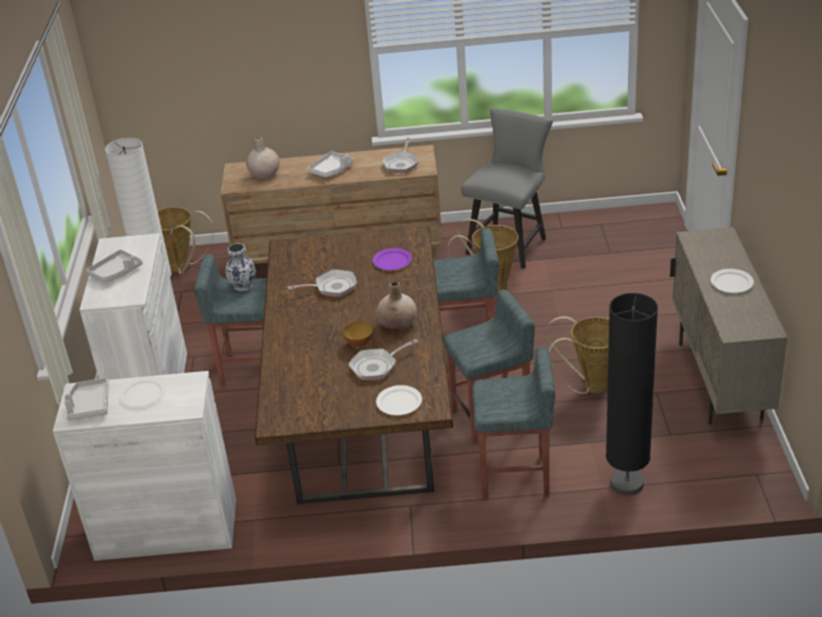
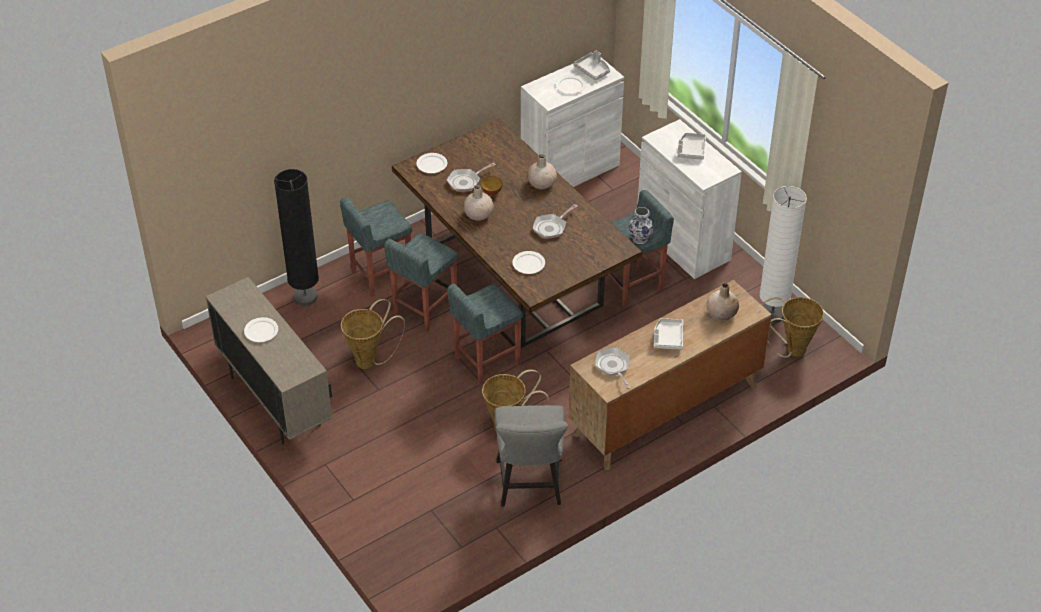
camera: 145 degrees right, 10 degrees up
(293, 335) = (541, 183): none -> beige vase
(377, 366) = (466, 181): frying pan -> frying pan turned 150 degrees counterclockwise
(392, 261) = (529, 264): purple plate -> white plate

